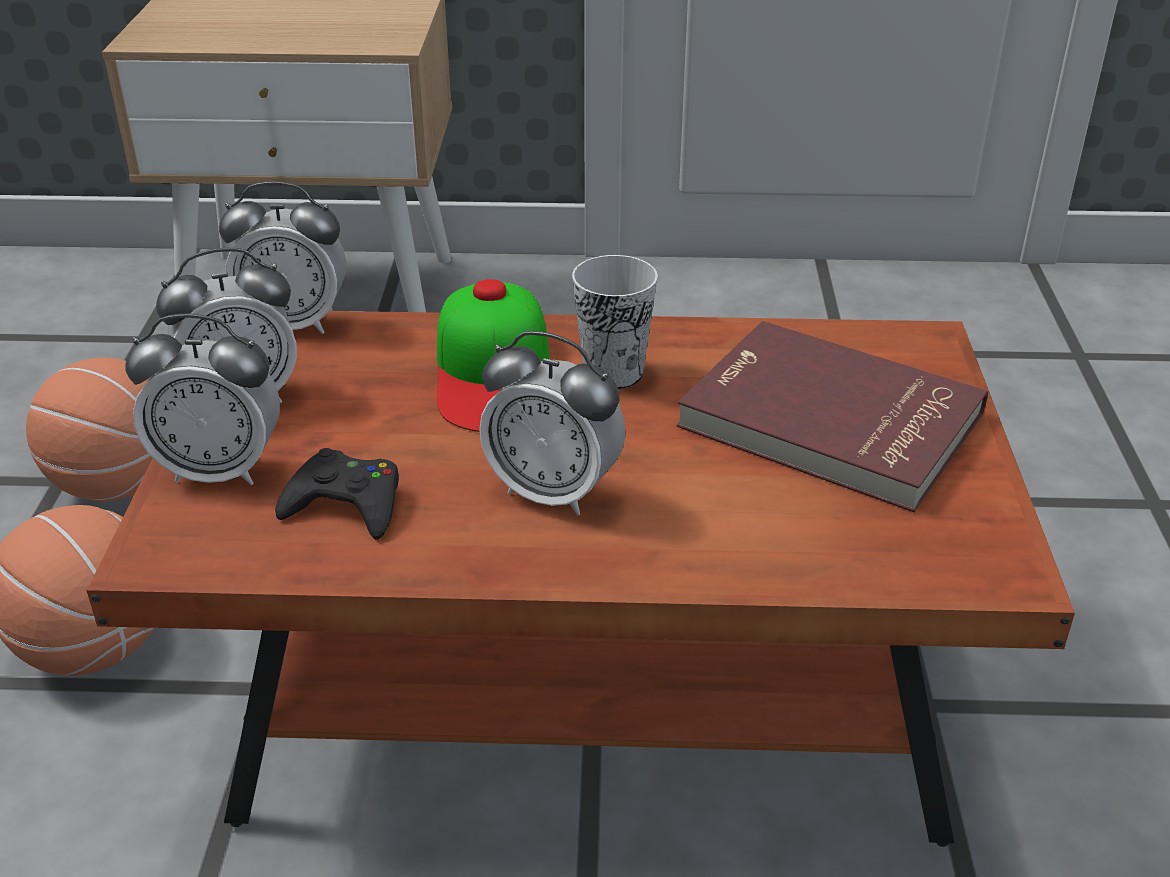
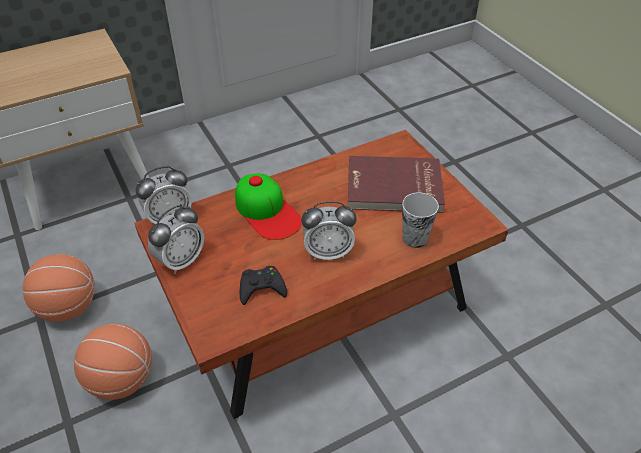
camera: 30 degrees left, 10 degrees up
(220, 470) = (202, 294): alarm clock -> none
(613, 372) = (308, 195): cup -> cup (415, 238)

